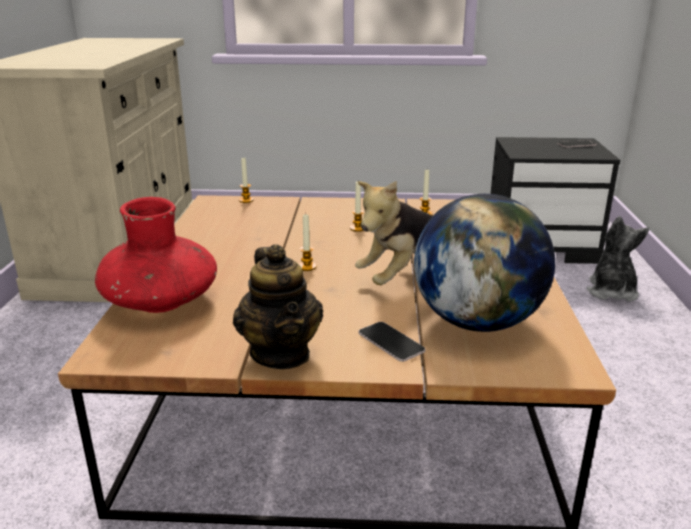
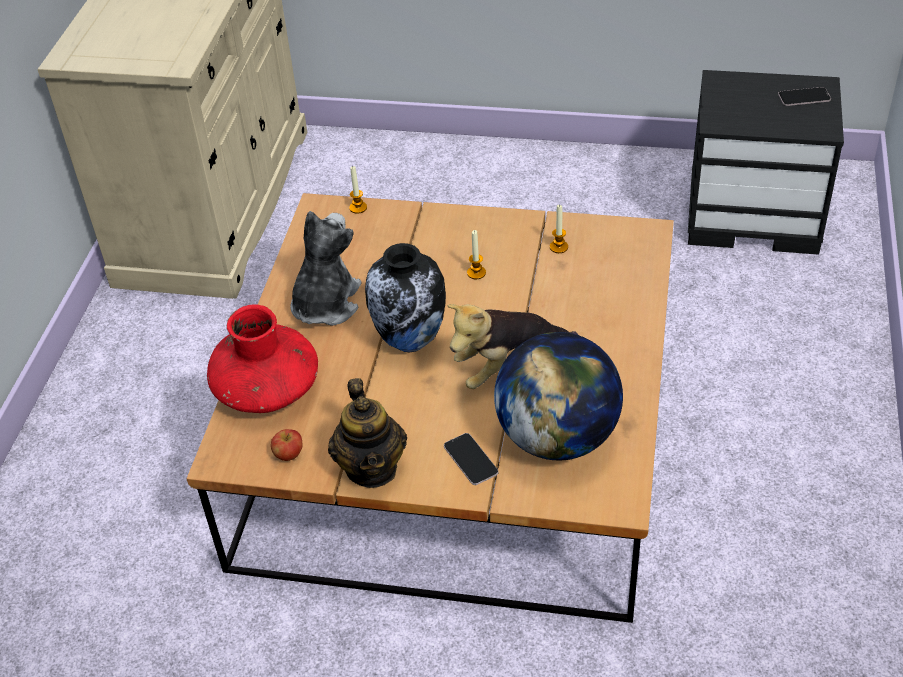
camera: 10 degrees right, 20 degrees up
(184, 347) = (288, 454): none -> apple
(307, 267) = (411, 342): candle -> vase
(611, 292) = (809, 309): plush toy -> plush toy (325, 304)

